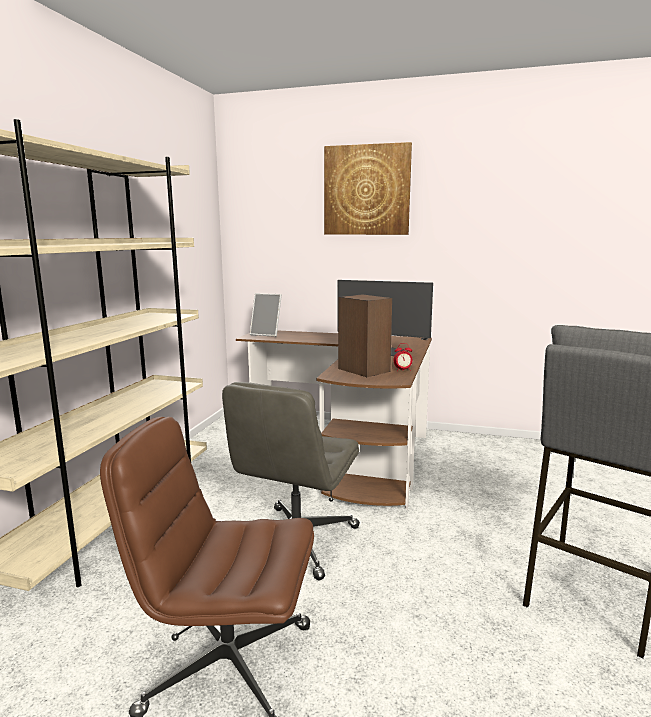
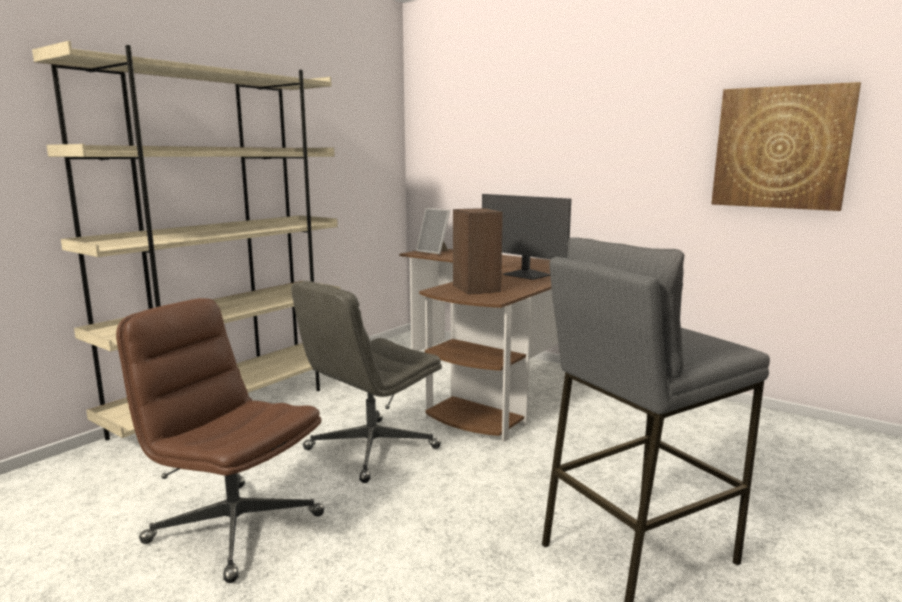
camera: 20 degrees right, 0 degrees up
(367, 190) = (543, 97): picture -> picture (781, 148)
(403, 370) = (516, 292): alarm clock -> none

